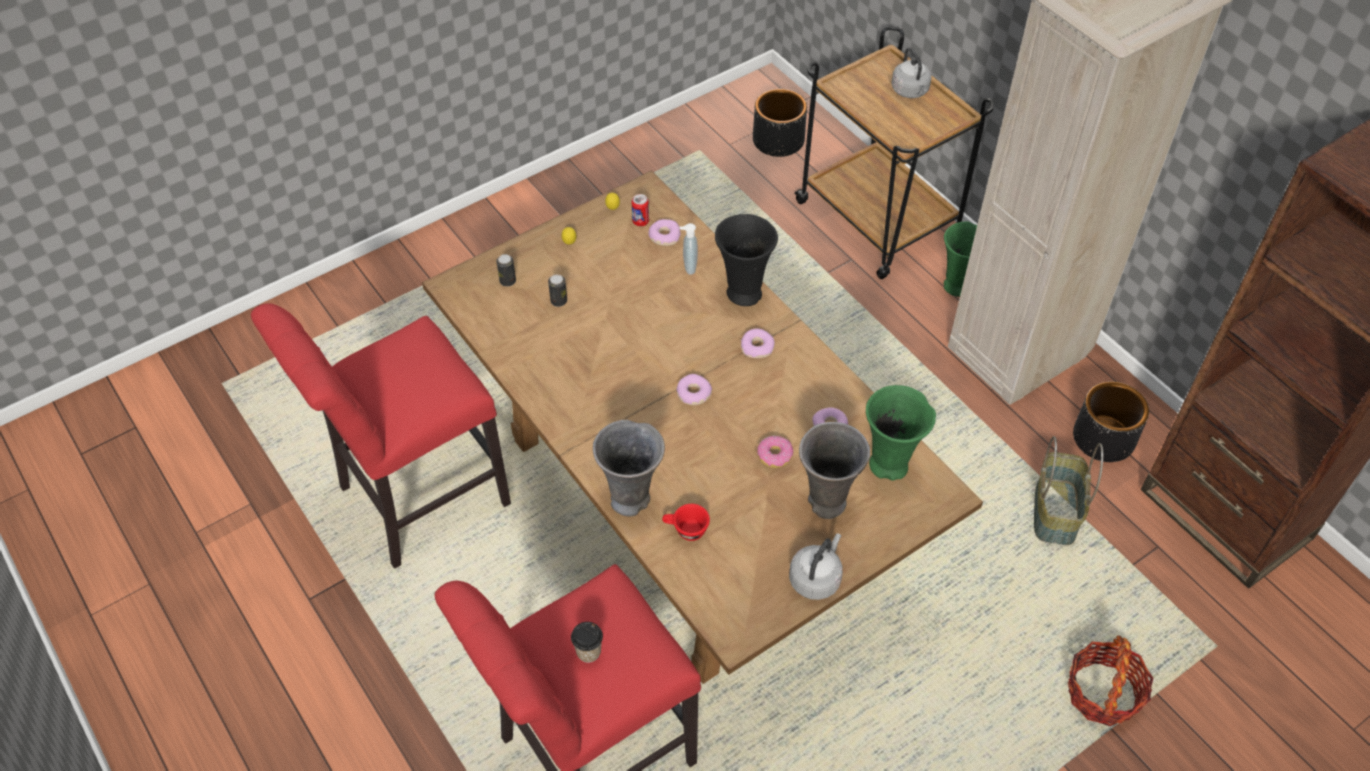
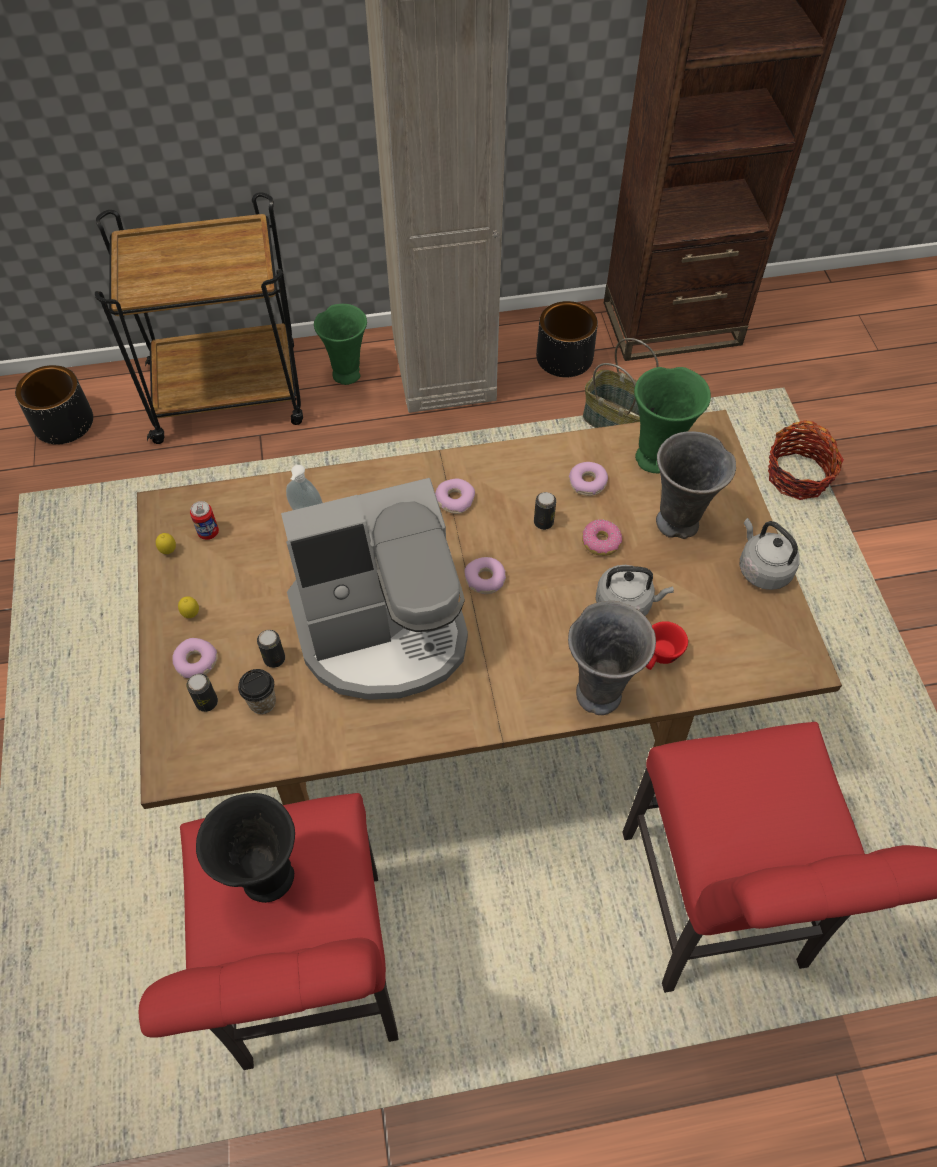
camera: 65 degrees left, 5 degrees up
(588, 652) = (770, 812): cup -> cup (262, 702)
(614, 351) = (383, 630): none -> coffee machine
(664, 236) = (246, 519): donut -> donut (196, 662)
(742, 293) = (374, 482): black vase -> black vase (266, 878)
(770, 411) = (543, 522): none -> can
(910, 91) = (187, 247): grey kettle -> grey kettle (626, 604)

